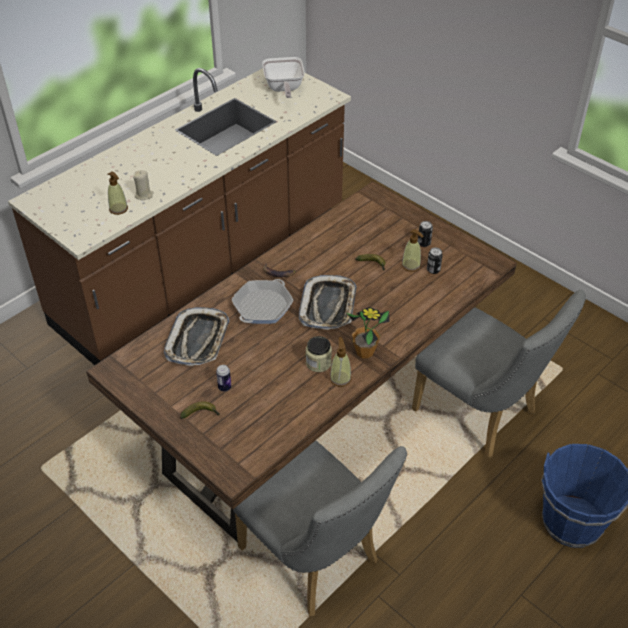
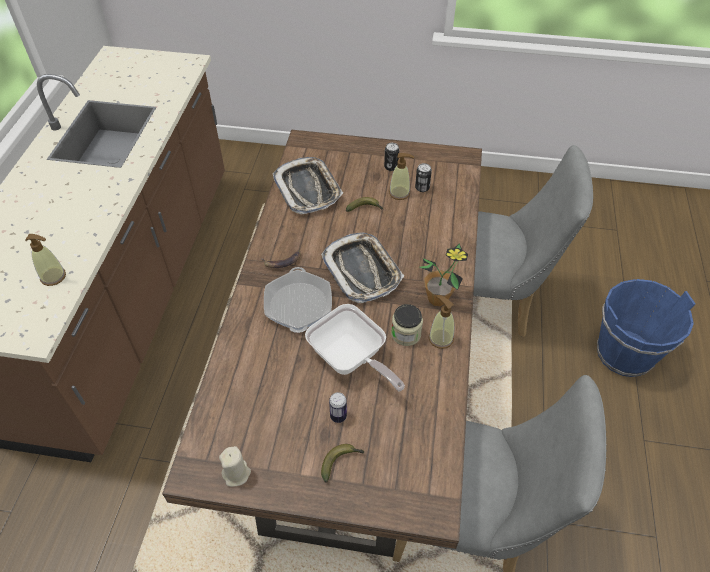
camera: 35 degrees left, 5 degrees up
(144, 195) = (72, 246): beige candle -> beige candle (236, 474)
(198, 340) = (263, 380): tray -> tray (308, 189)
(283, 89) = (134, 72): frying pan -> frying pan (351, 360)

